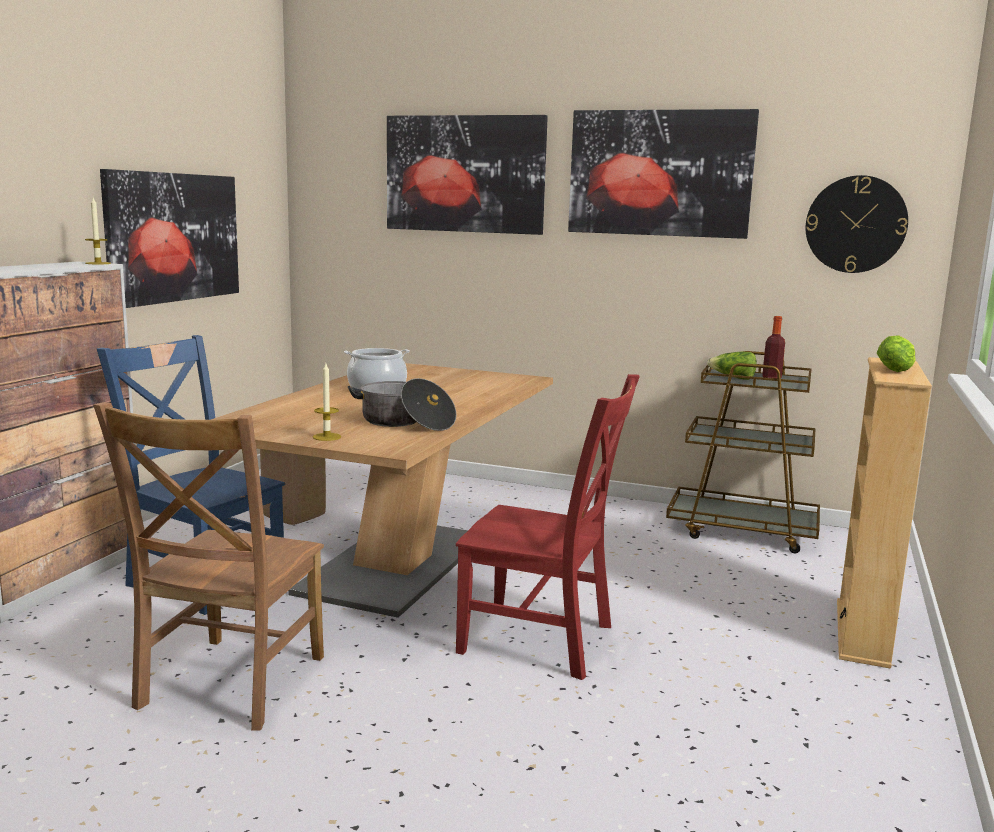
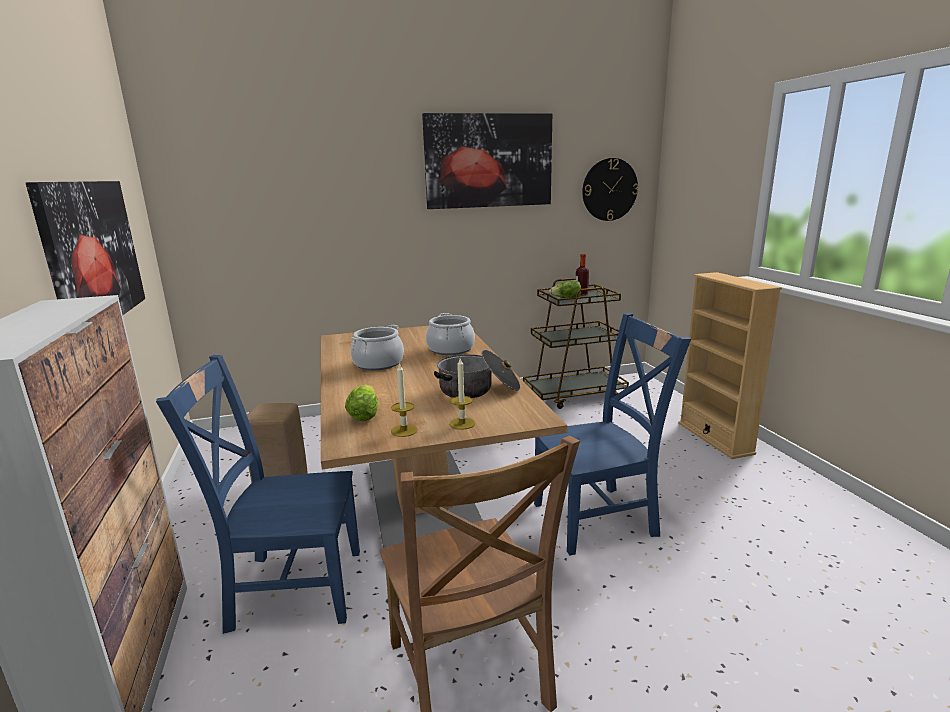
camera: 35 degrees left, 5 degrees up
(98, 263) = (88, 299): candle -> candle (404, 430)
(465, 174) = (333, 167): picture -> none
(470, 393) = (451, 349): none -> cooking pot
(543, 641) = (599, 518): red chair -> blue chair
(897, 369) = (735, 279): lettuce -> lettuce (365, 413)

